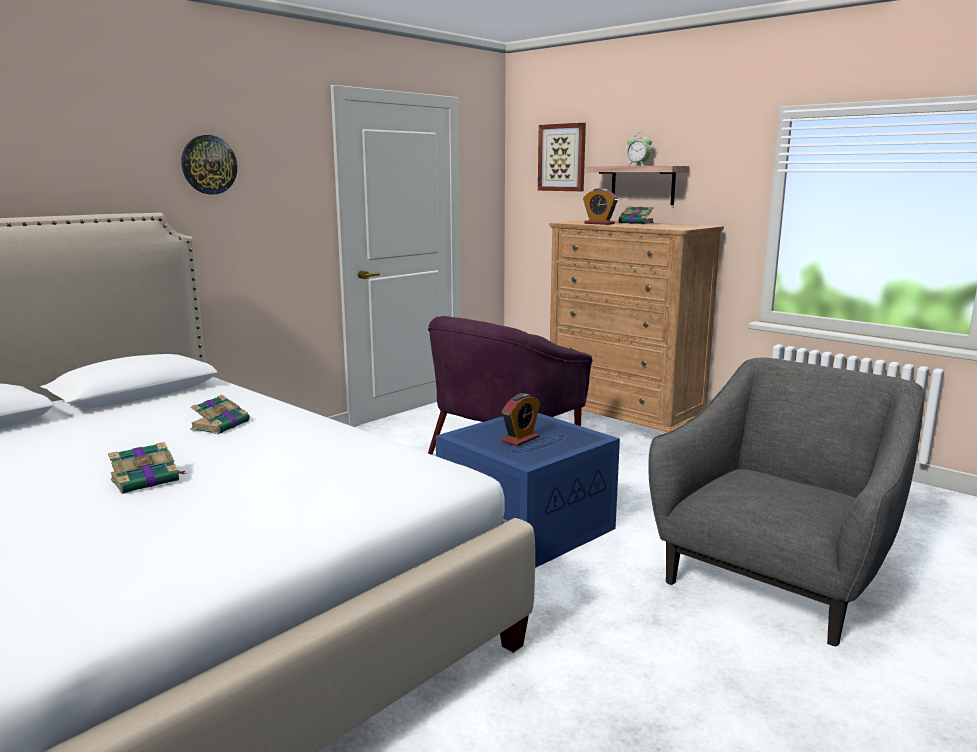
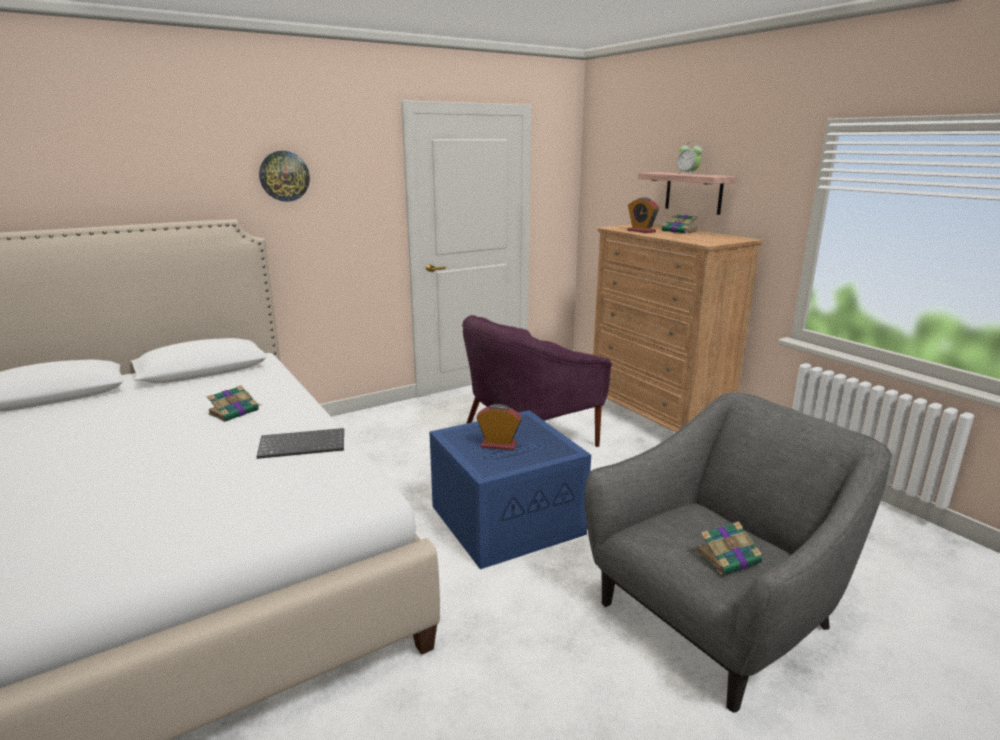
camera: 15 degrees right, 5 degrees up
(147, 480) = (131, 466): book -> book (729, 558)
(336, 444) = (303, 444): none -> keyboard
(520, 439) = (499, 445): alarm clock -> alarm clock turned 135 degrees counterclockwise
(562, 157) = (626, 162): picture -> none

